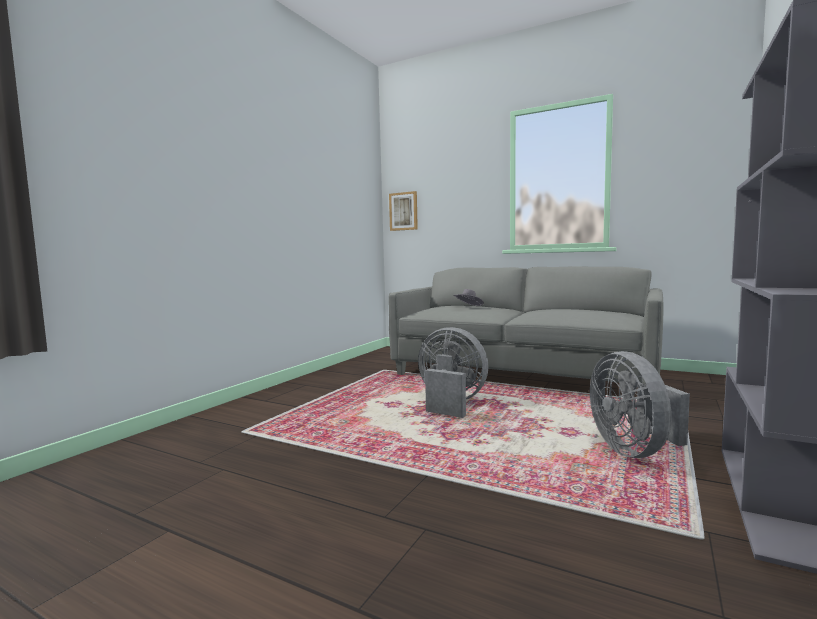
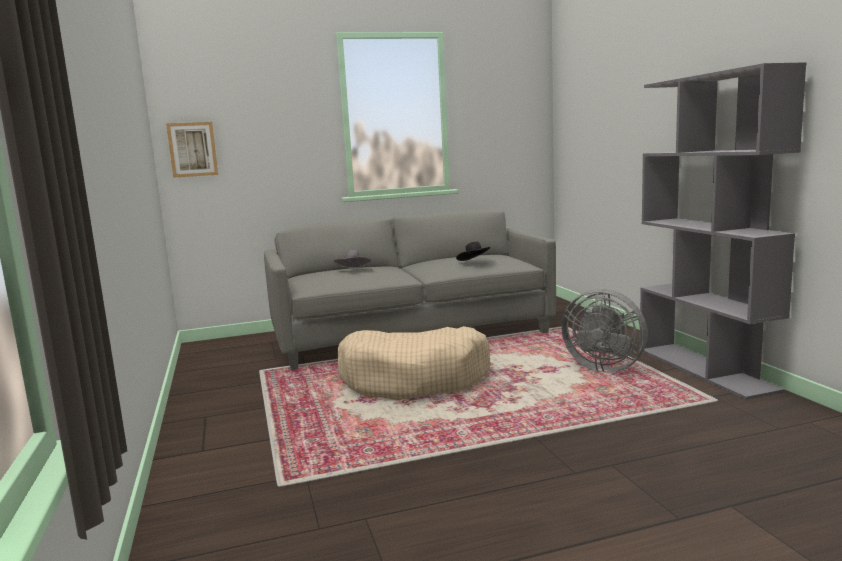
camera: 45 degrees left, 5 degrees up
(450, 403) = (415, 379): grey fan -> beige dog bed
(570, 313) = (474, 262): none -> black hat

